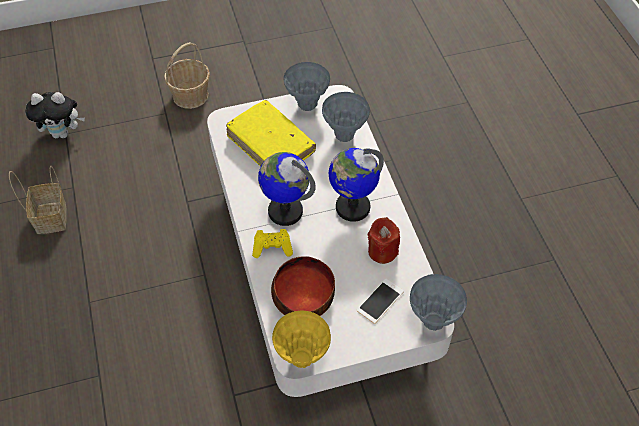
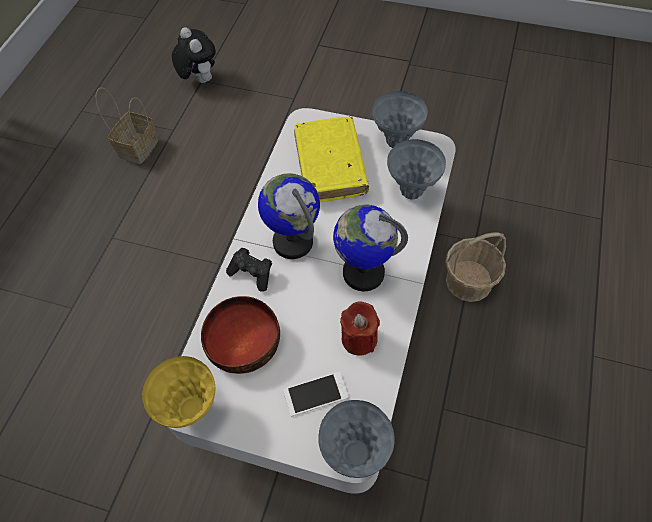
camera: 35 degrees right, 5 degrees up
(62, 133) = (199, 79): plush toy -> plush toy turned 150 degrees counterclockwise
(191, 95) = (327, 92): basket -> basket (469, 281)
(272, 248) = (252, 273): yellow game controller -> black game controller

